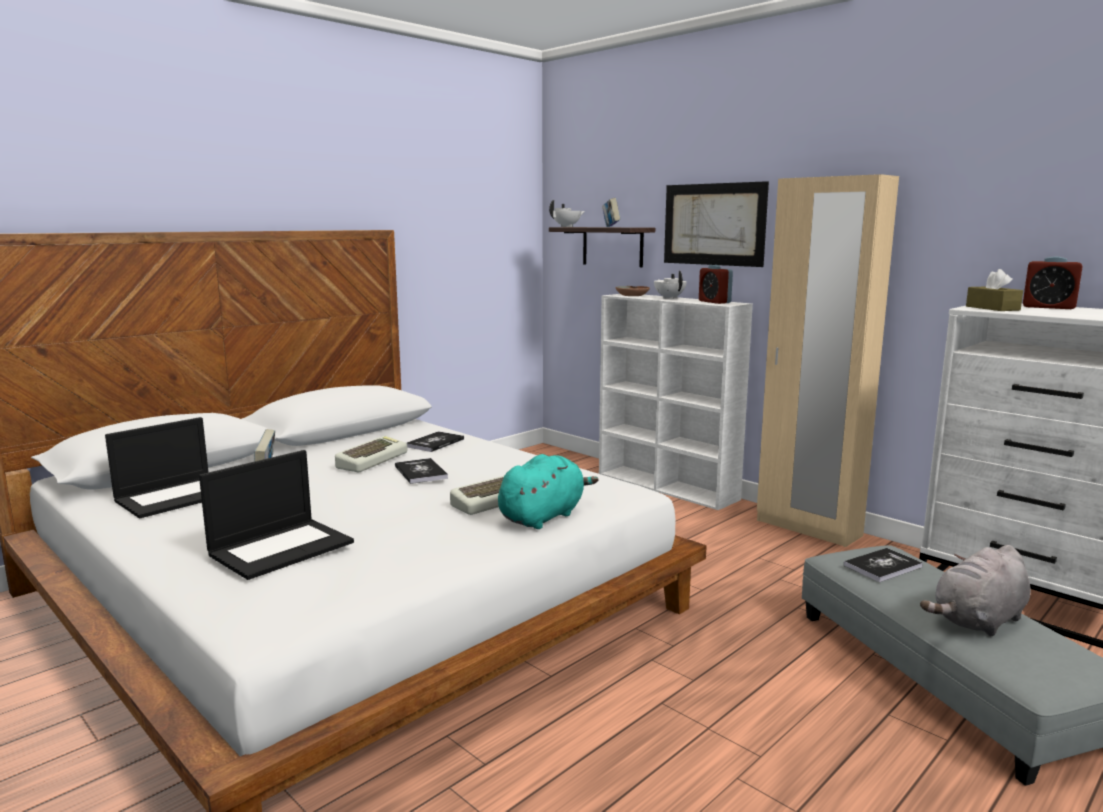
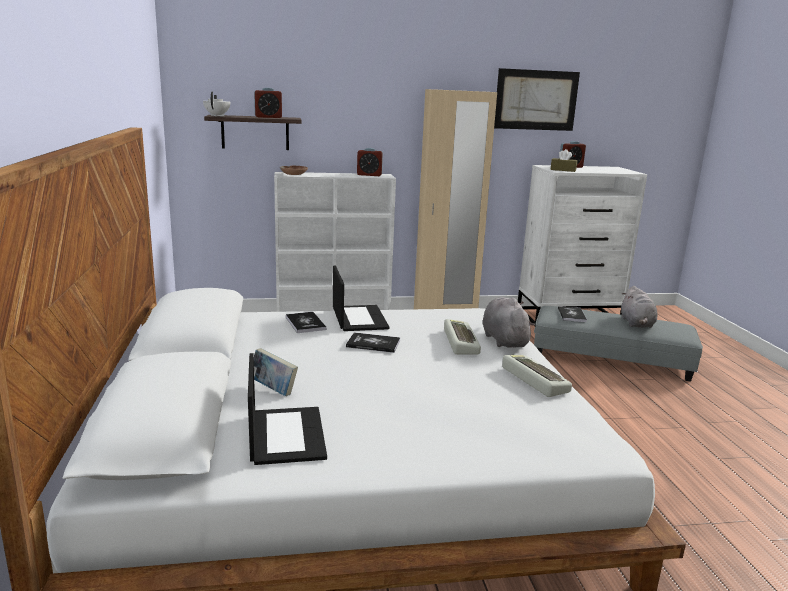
camera: 55 degrees left, 5 degrees up
(282, 548) = (485, 415): laptop -> laptop (358, 318)
(371, 460) = (311, 350): keyboard -> keyboard (532, 380)
(543, 516) = (504, 340): turquoise plush toy -> grey plush toy
(610, 227) = (268, 117): book -> alarm clock
(669, 298) = (329, 174): white teapot -> none
(713, 224) = (355, 116): picture -> picture (536, 100)

